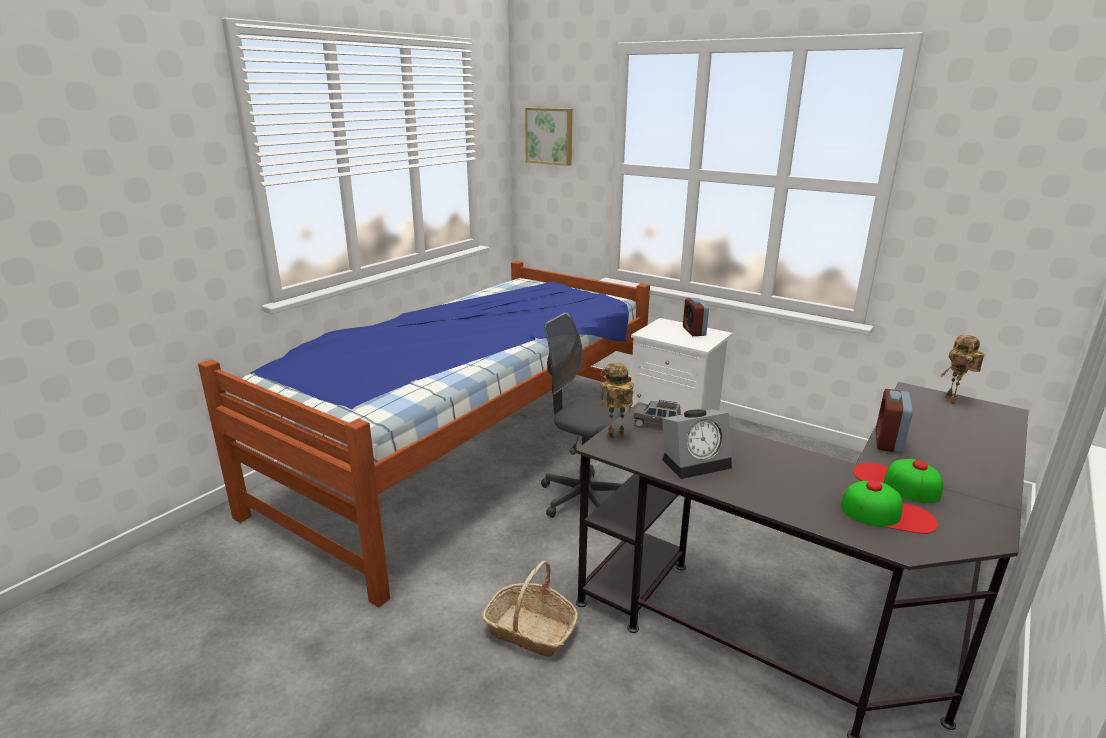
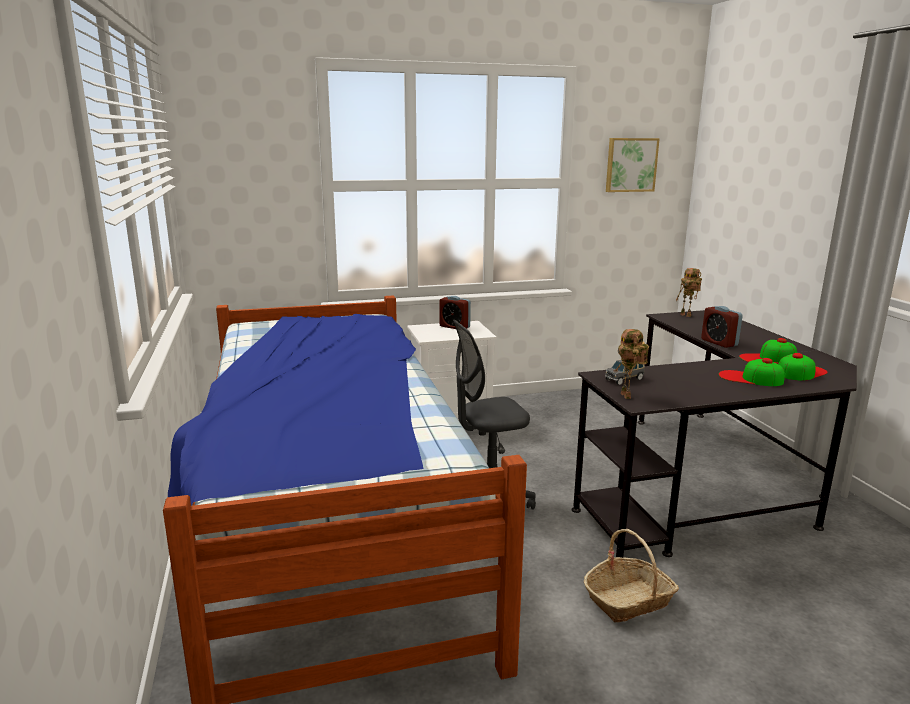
camera: 50 degrees left, 5 degrees down
(550, 136) = (233, 157): picture -> picture (630, 165)
(614, 437) = (628, 396): toy robot -> toy robot turned 45 degrees counterclockwise
(696, 462) = (692, 388): alarm clock -> none
(794, 486) = (750, 378): none -> cap

